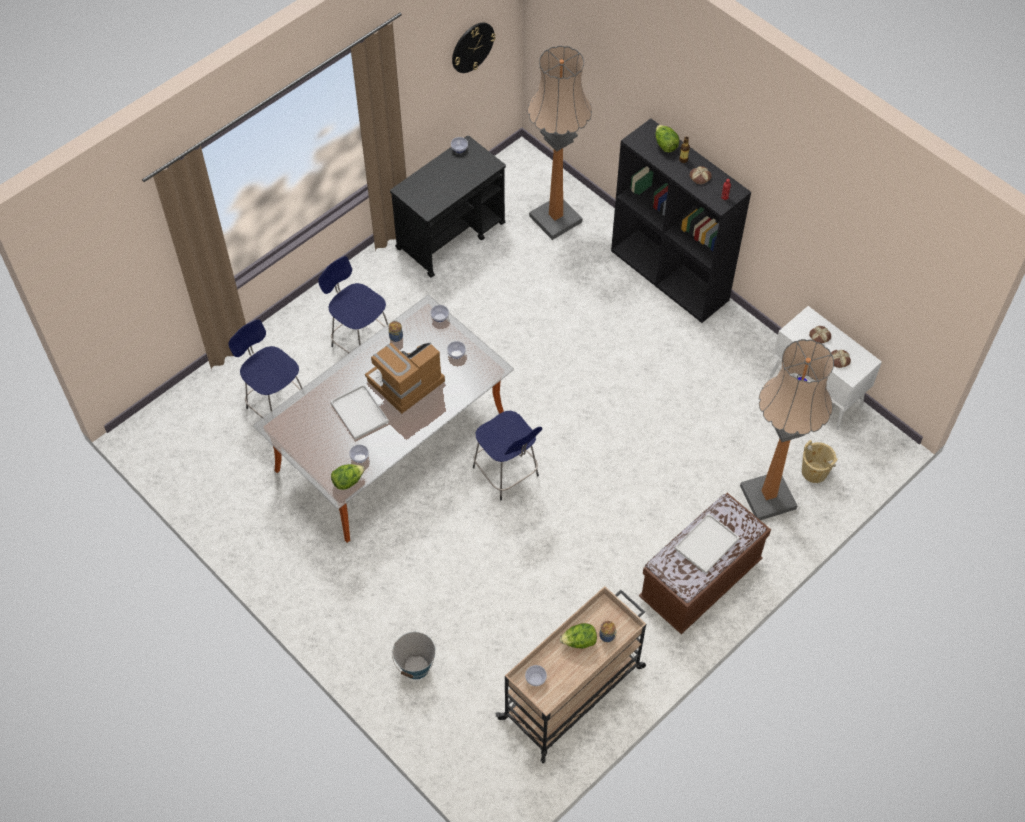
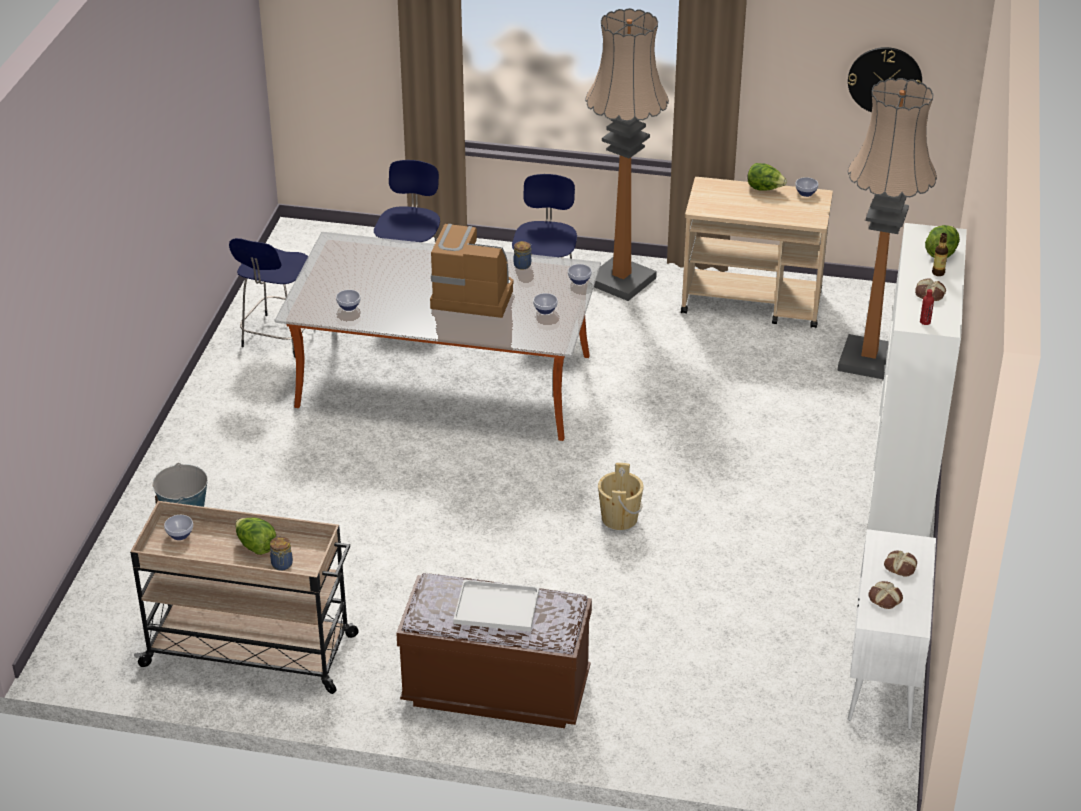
camera: 55 degrees right, 20 degrees down
(348, 481) = (312, 312): lettuce -> lettuce (765, 189)
(358, 412) = (403, 282): white tray -> none
(451, 235) = (753, 302): black cart -> beige cart
(507, 473) = (489, 475): blue stool -> blue stool (279, 337)
(670, 275) = (904, 478): black bookcase -> white bookcase
(767, 497) = (676, 699): floor lamp -> floor lamp (621, 281)
(814, 472) = (760, 726): beige bucket -> beige bucket (619, 518)

